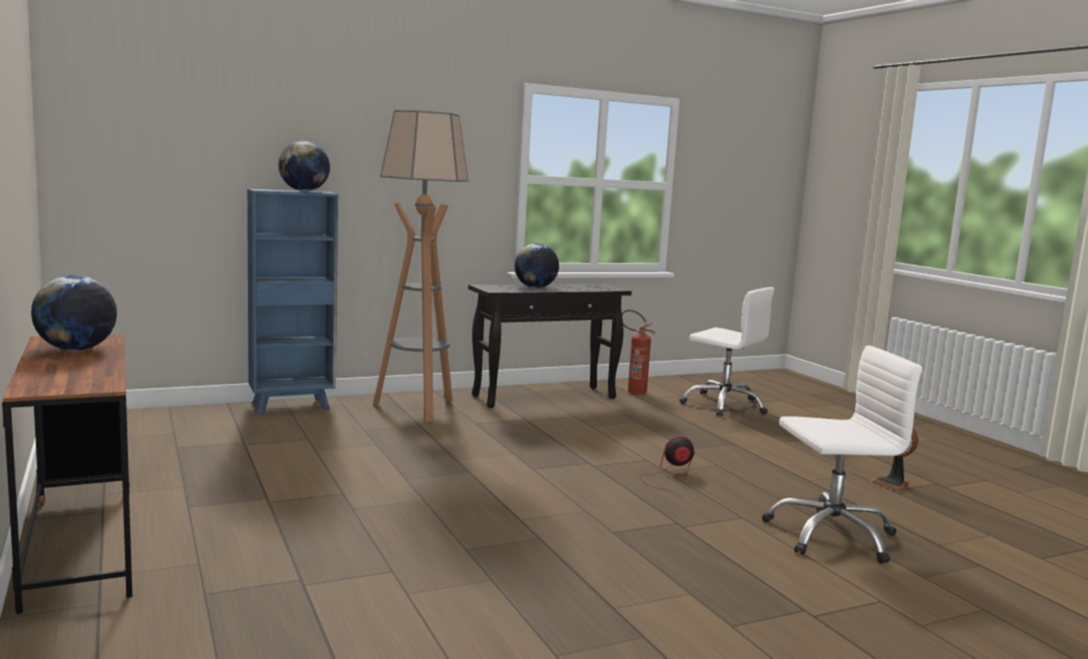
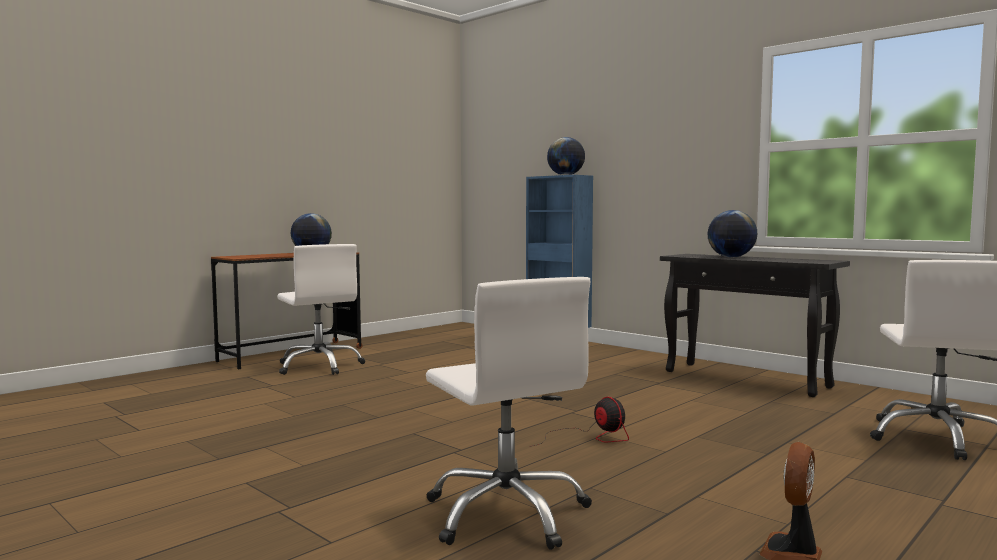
camera: 70 degrees right, 5 degrees down
(216, 536) = (320, 366): none -> white office chair
(418, 408) = (617, 359): floor lamp -> none
(632, 391) = (864, 400): fire extinguisher -> none

